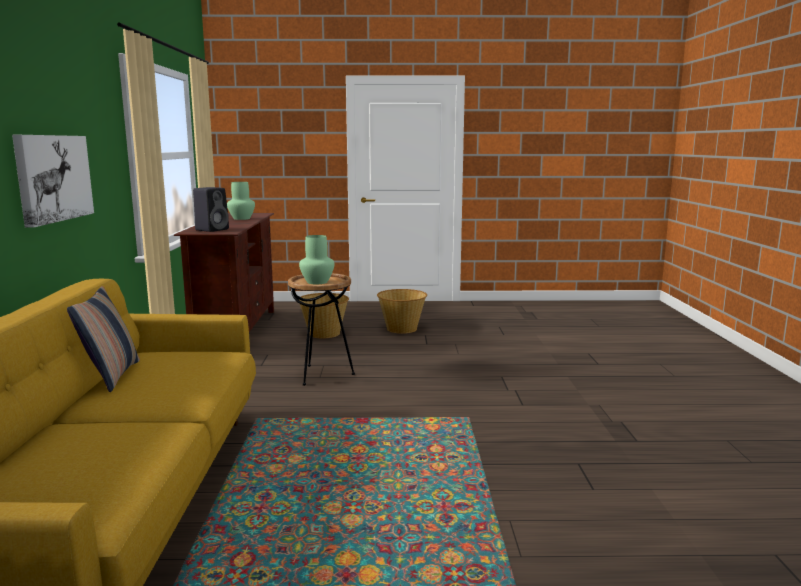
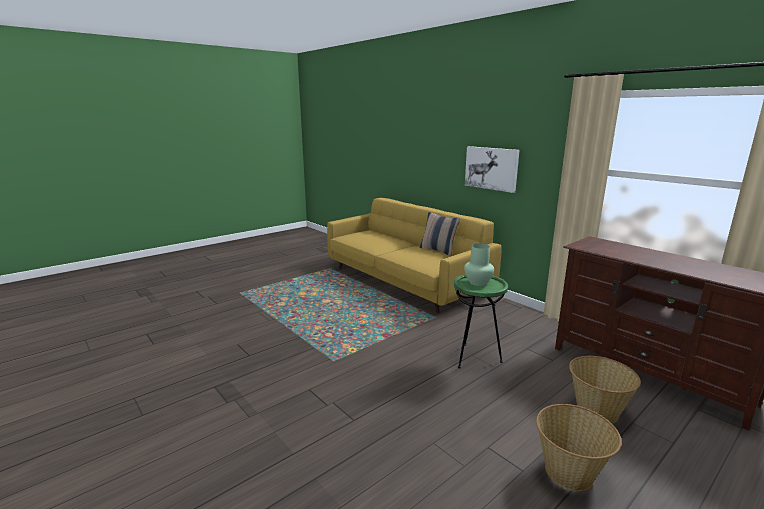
camera: 140 degrees right, 5 degrees up
(212, 229) = (602, 245): black speaker -> none
(242, 218) = (703, 270): green vase -> none
(322, 375) = (474, 357): brown side table -> green side table

